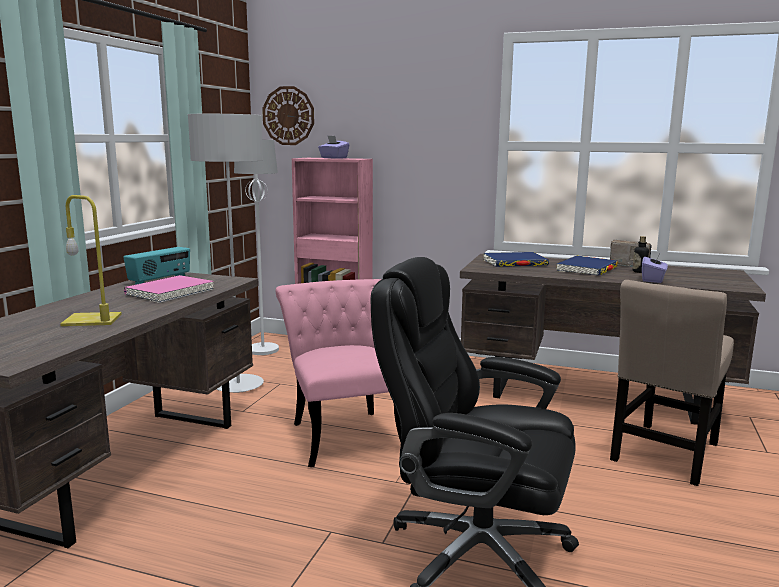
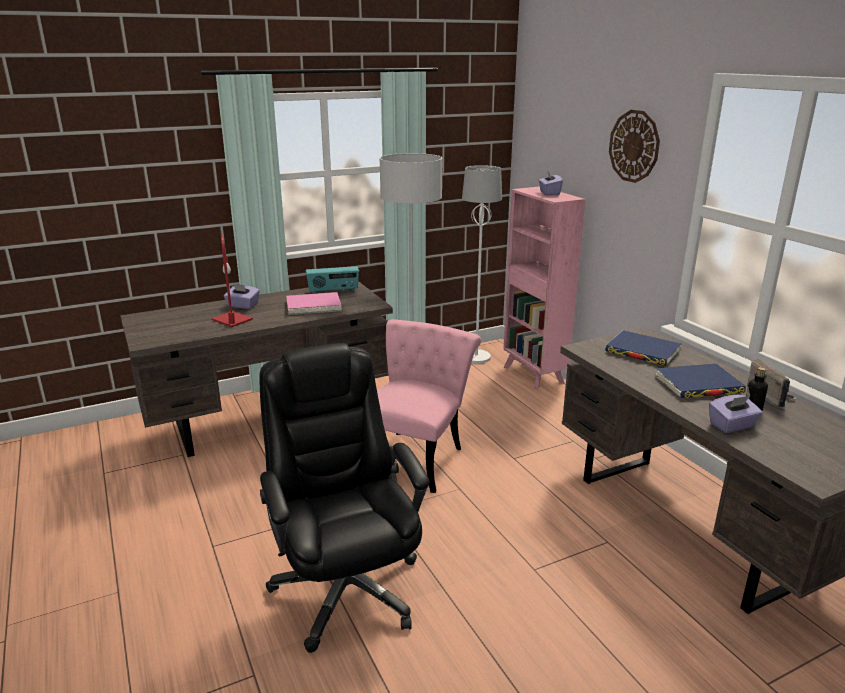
camera: 45 degrees right, 10 degrees up
(72, 308) = (242, 306): none -> purple tissue box
(93, 319) = (233, 319): yellow table lamp -> red table lamp
(288, 116) = (534, 141): wall clock -> wall clock (634, 146)
(664, 455) = (638, 616): beige chair -> none

